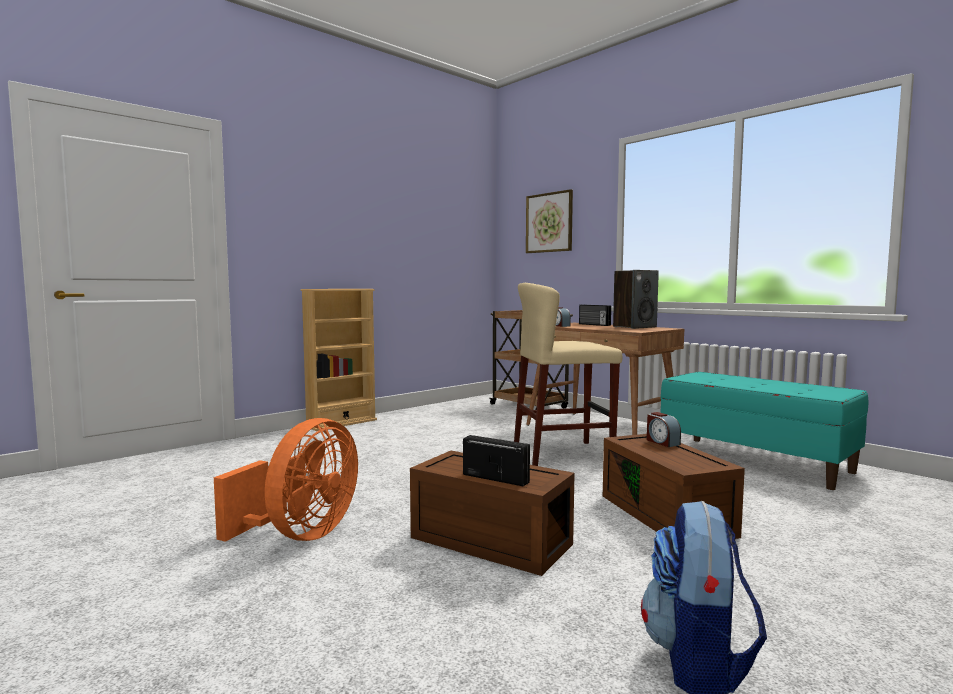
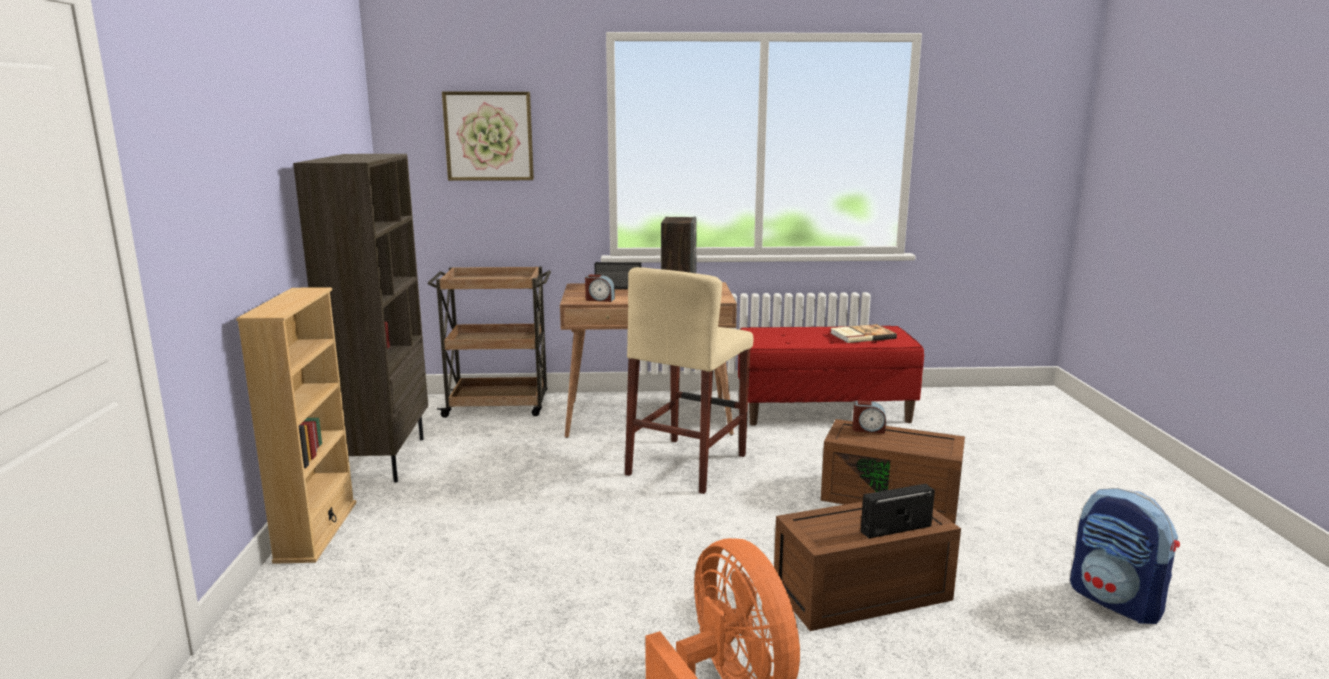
camera: 50 degrees left, 10 degrees up
(426, 410) = (384, 459): none -> brown bookcase
(755, 461) = (824, 411): turquoise bench -> red bench
(795, 388) = (861, 335): none -> book

